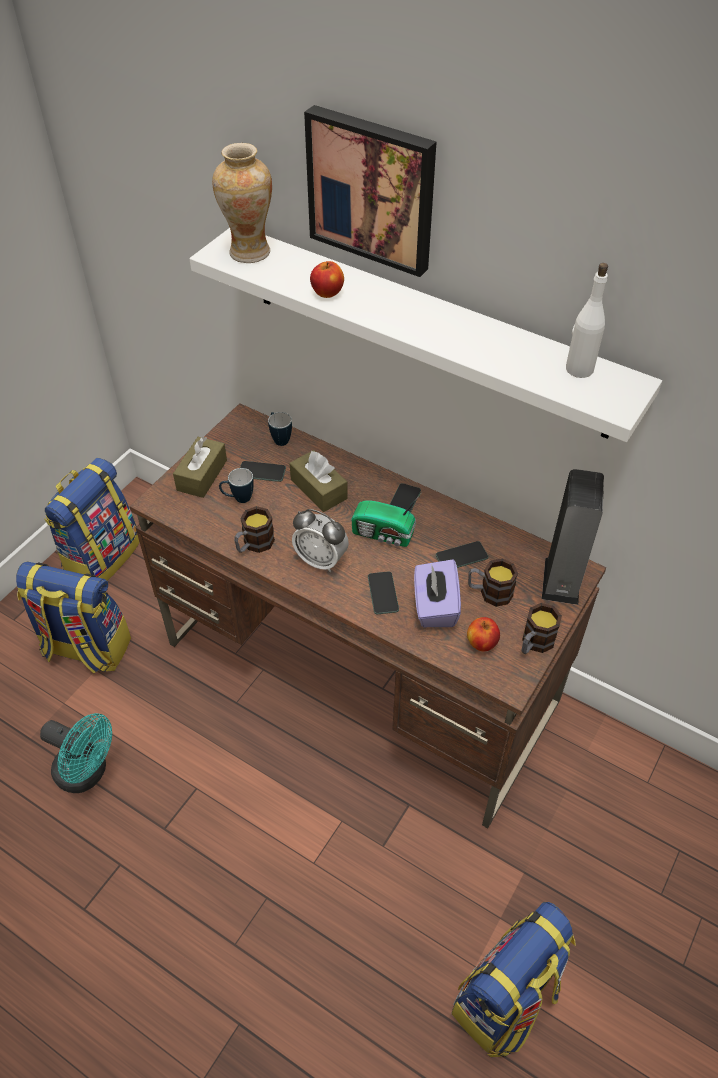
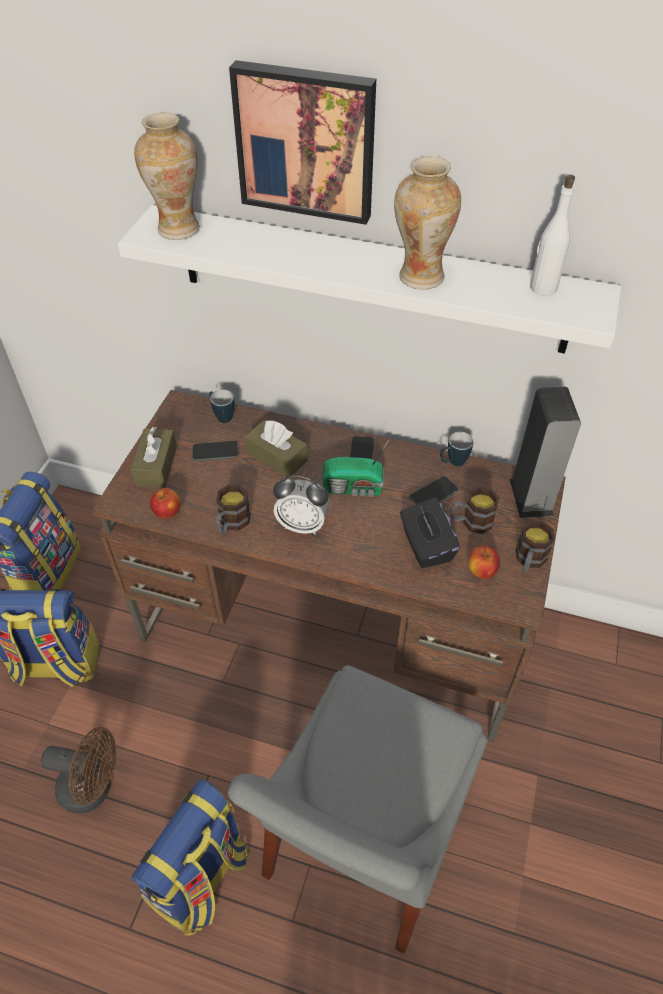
camera: 15 degrees left, 0 degrees up
(88, 773) = (93, 788): turquoise fan -> brown fan
(238, 498) = (200, 482): mug -> mug (453, 463)
(324, 887) = (361, 840): none -> grey chair
(327, 293) = (273, 256): apple -> apple (167, 512)
(383, 593) = (373, 544): phone -> none
(435, 606) = (426, 546): purple tissue box -> black tissue box
(460, 337) = (419, 277): none -> vase
(506, 1000) = (560, 900): backpack -> backpack (201, 879)

